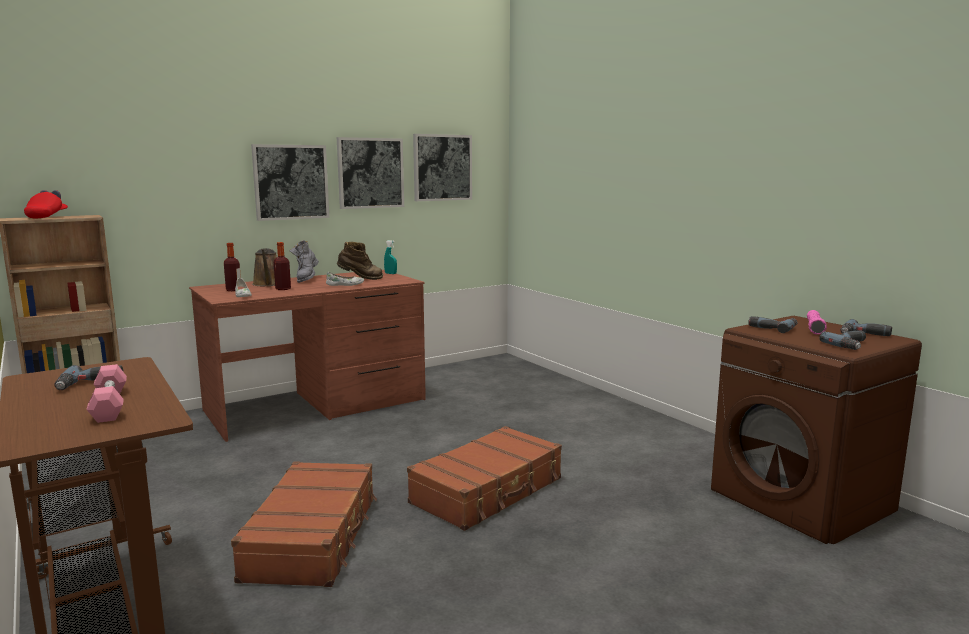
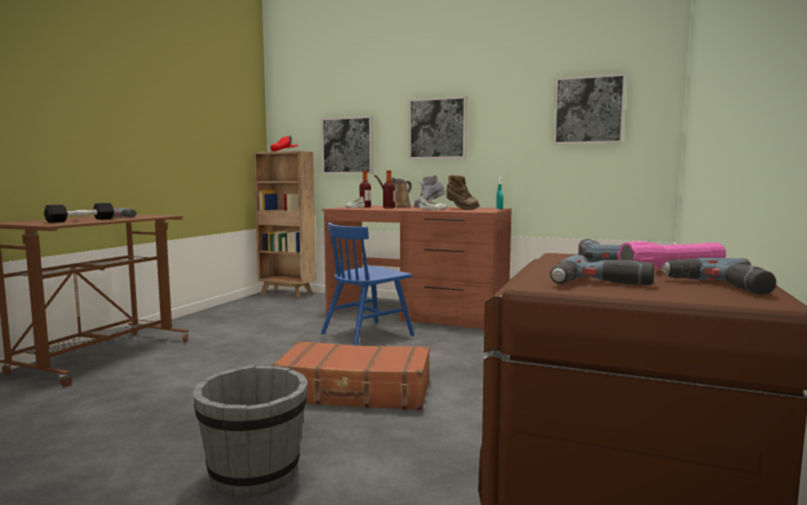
camera: 55 degrees right, 5 degrees down
(109, 405) = (81, 220): pink dumbbell -> black dumbbell
(313, 537) = (222, 366): brown suitcase -> none
(343, 444) = (367, 334): none -> blue chair
(370, 173) = (508, 118): picture -> picture (348, 145)
(605, 570) = (255, 475): none -> grey bucket

